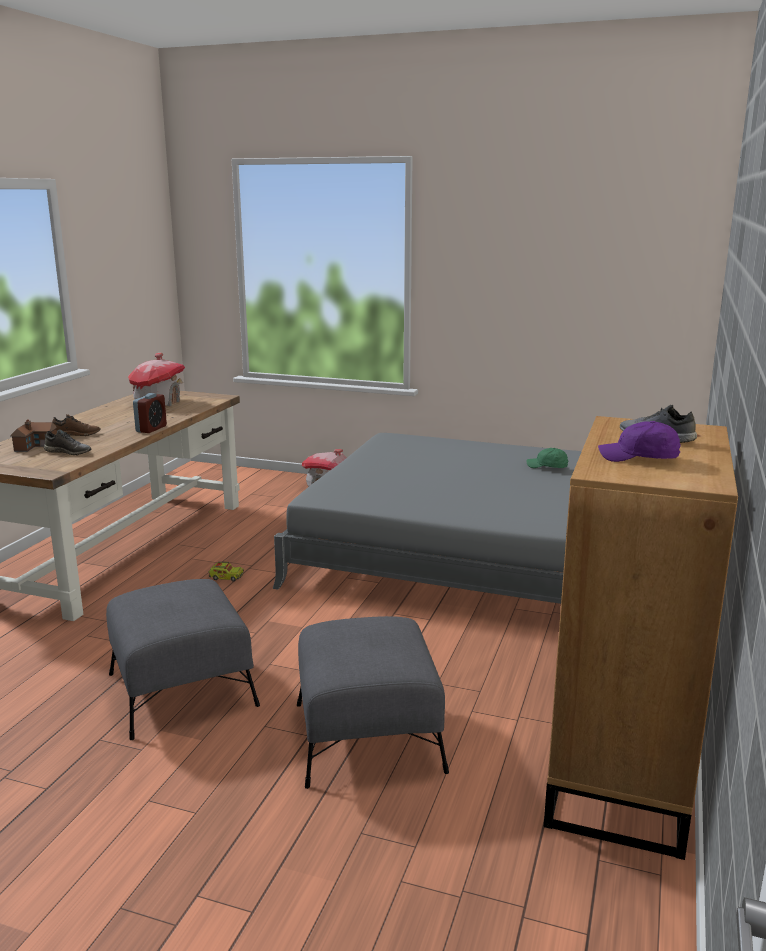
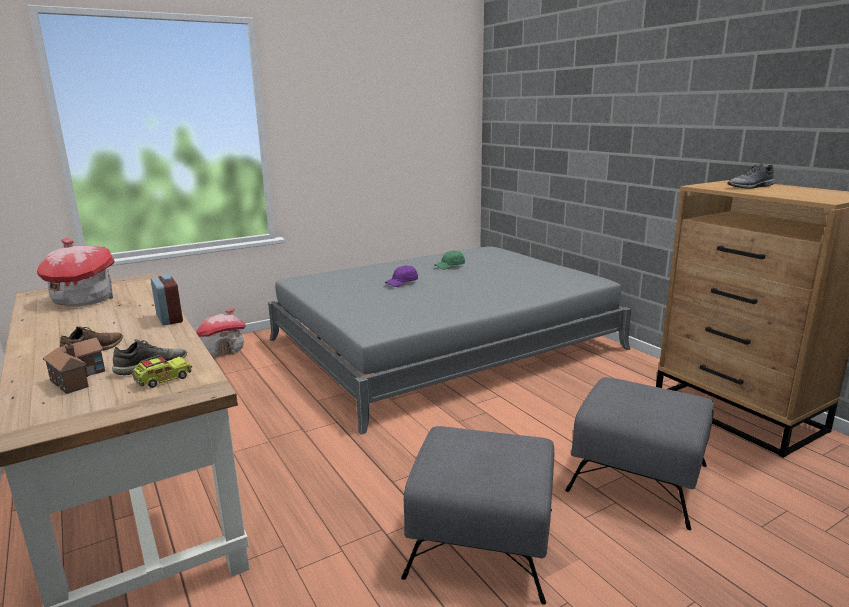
camera: 50 degrees left, 0 degrees up
(226, 577) = (304, 448): toy truck -> toy truck (163, 379)
(639, 458) = (797, 193): purple cap -> purple cap (402, 283)

